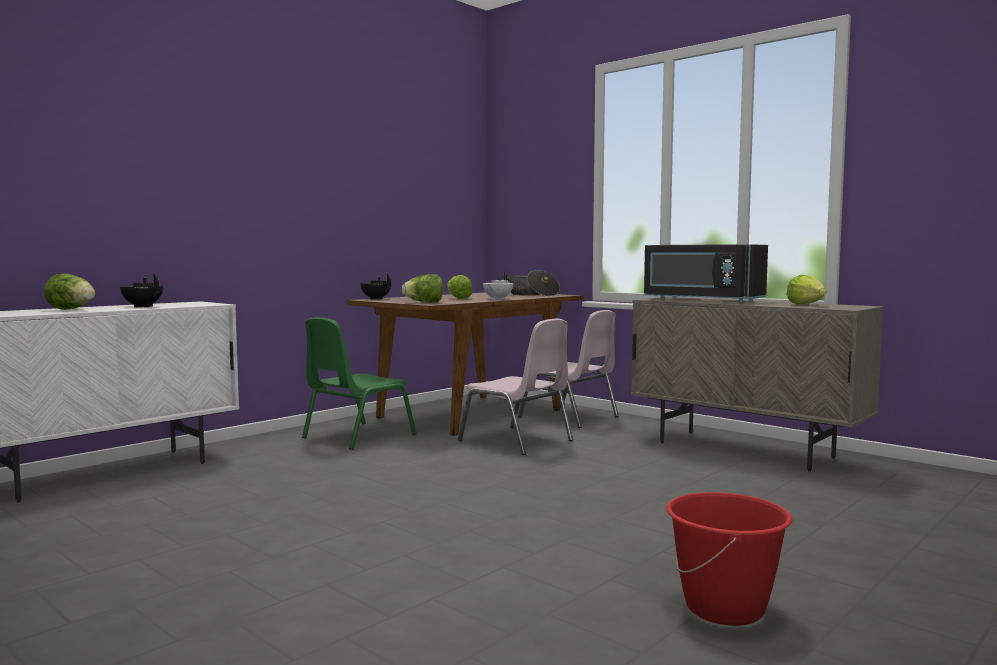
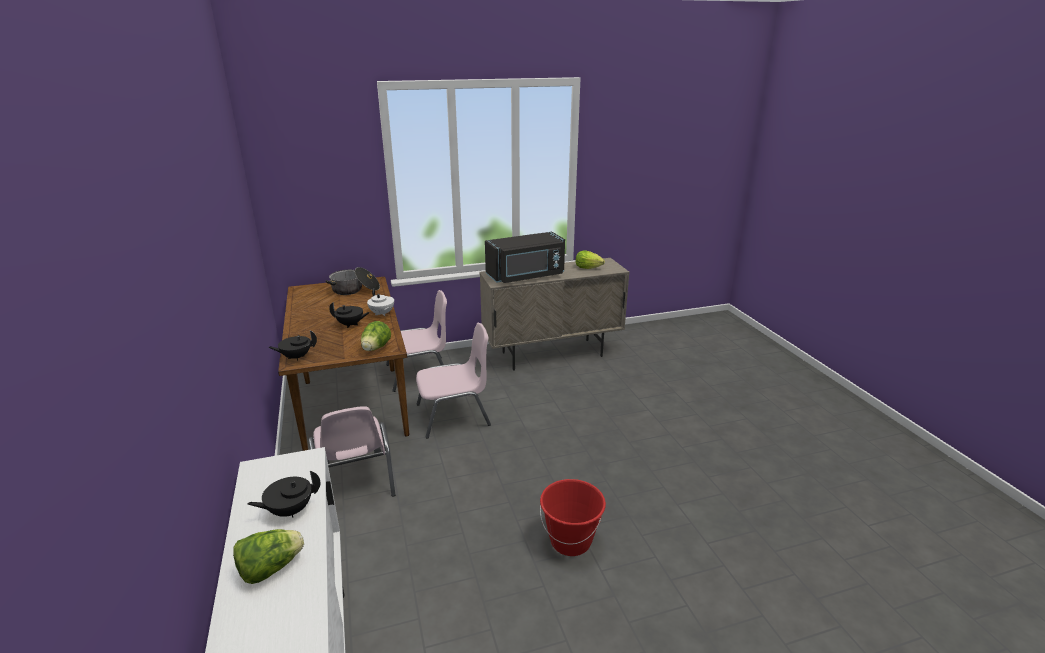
camera: 60 degrees left, 20 degrees up
(357, 436) = (355, 482): green chair -> pink chair
(458, 298) = (350, 324): lettuce -> black teapot
(725, 608) = (751, 460): red bucket -> red bucket (571, 541)

